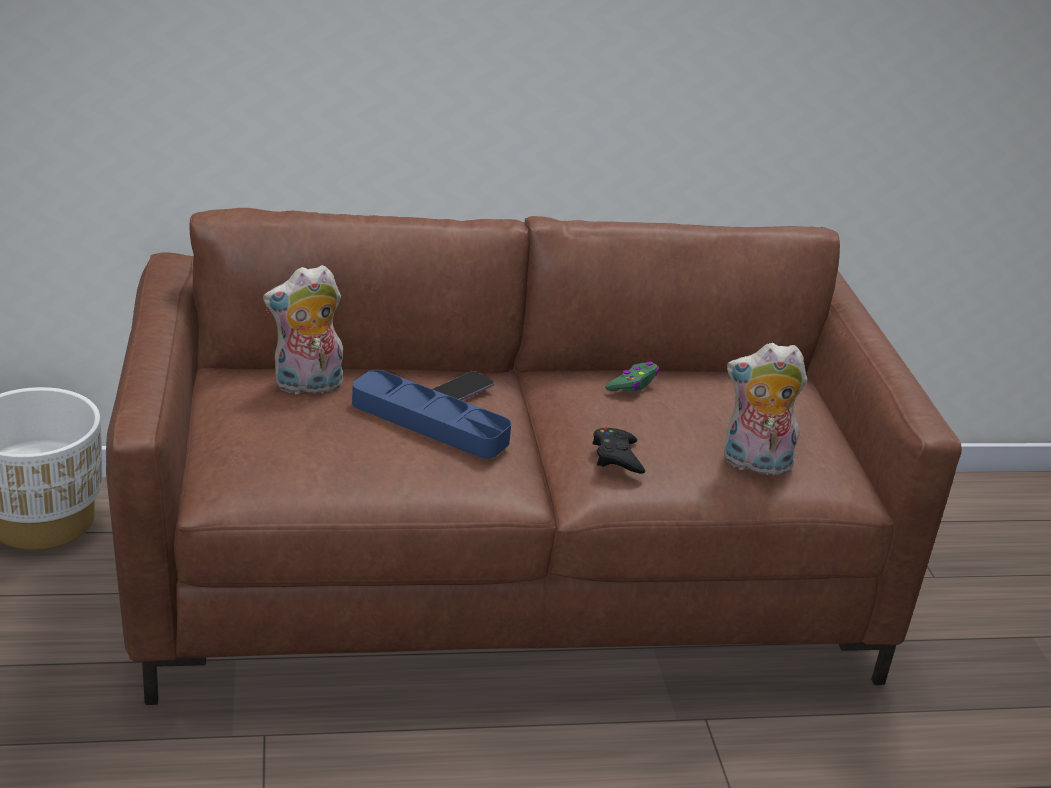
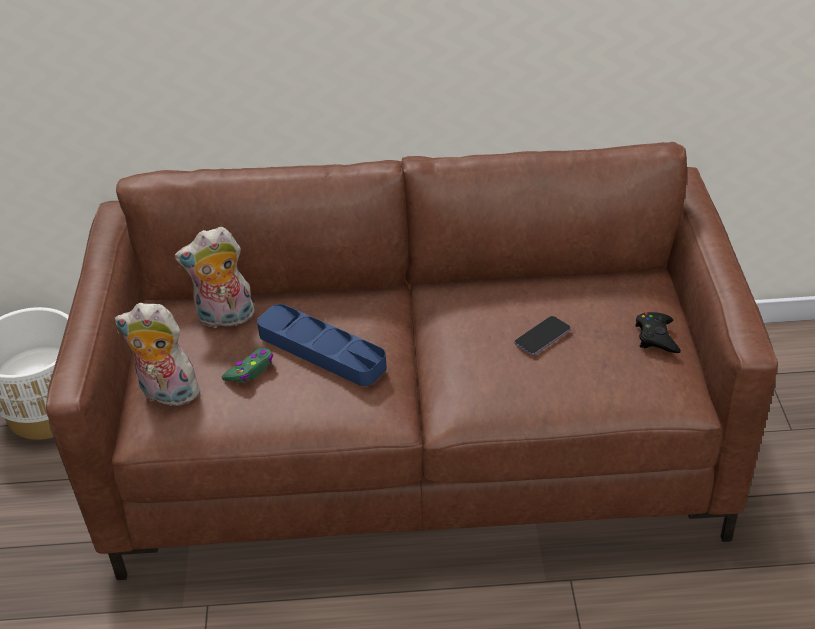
camera: 10 degrees right, 10 degrees up
(461, 390) = (353, 314): phone -> phone (542, 337)
(617, 456) = (477, 377): black game controller -> black game controller (656, 337)
(633, 384) = (502, 298): green game controller -> green game controller (250, 370)
(754, 464) = (597, 378): plush toy -> plush toy (166, 394)

